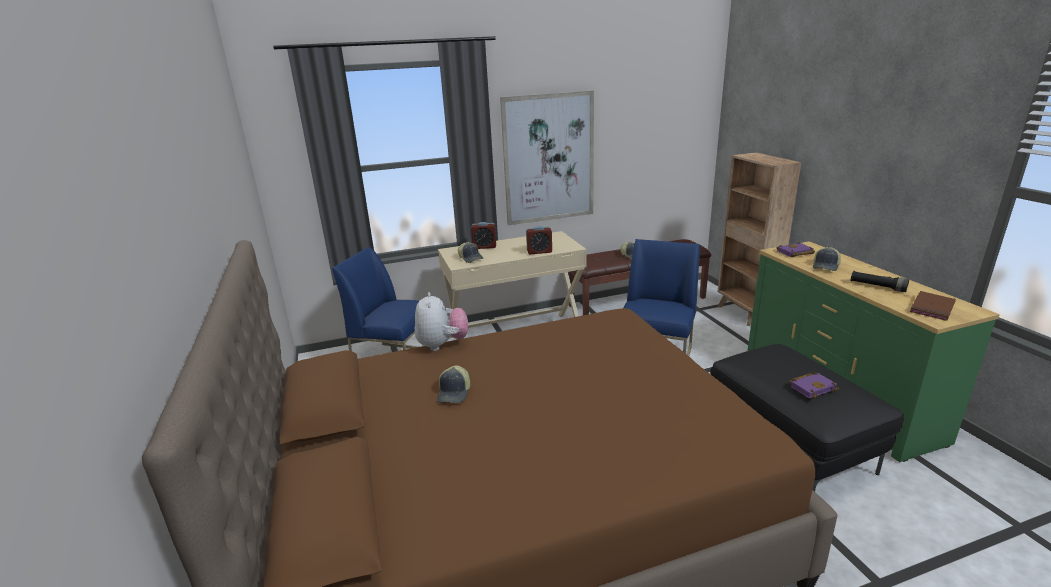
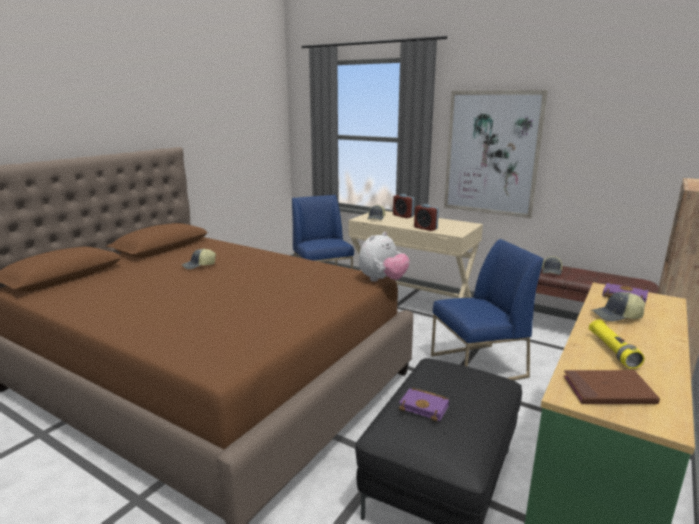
camera: 50 degrees right, 5 degrees down
(442, 345) = (253, 249): plush toy -> plush toy (382, 280)
(877, 287) = (612, 351): black flashlight -> yellow flashlight

